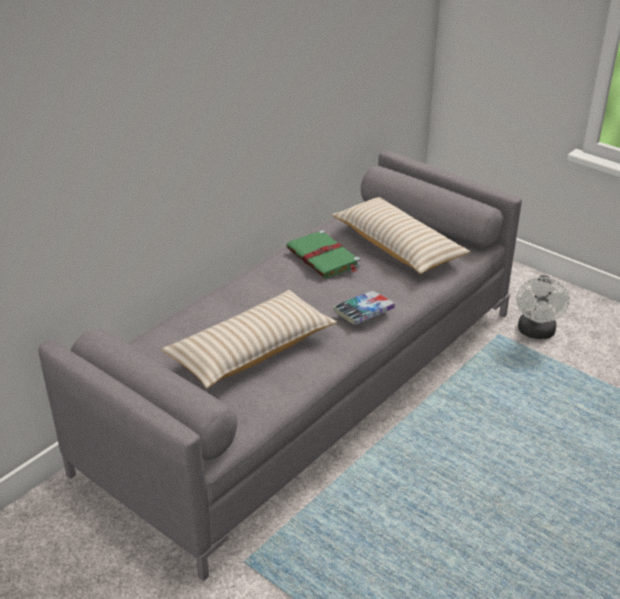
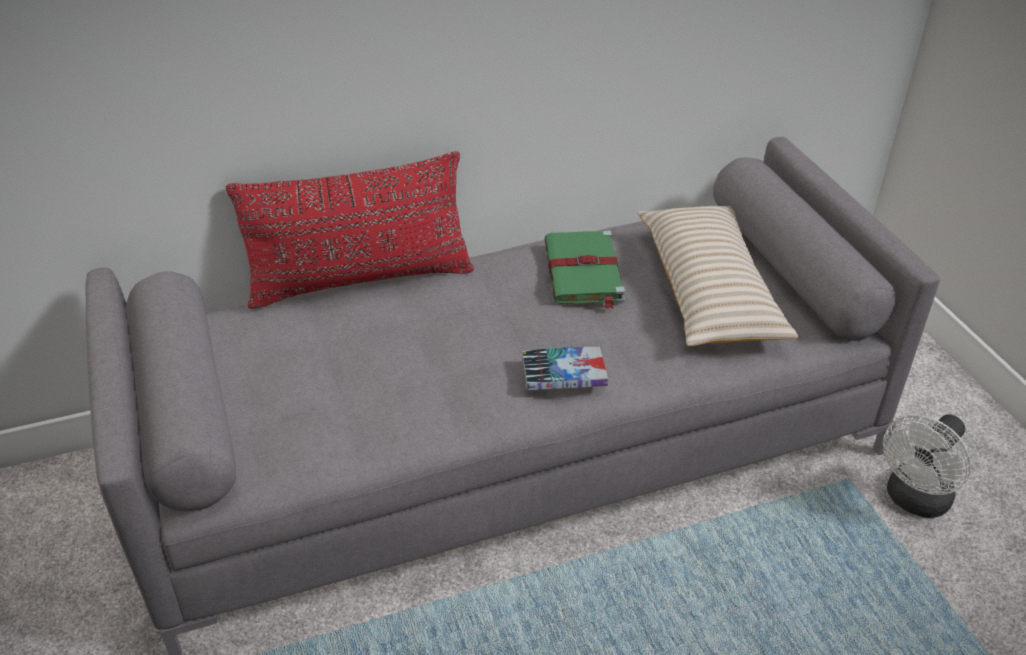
camera: 30 degrees right, 5 degrees up
(193, 304) = (361, 280): none -> red pillow
(251, 350) = (369, 374): beige pillow -> none

